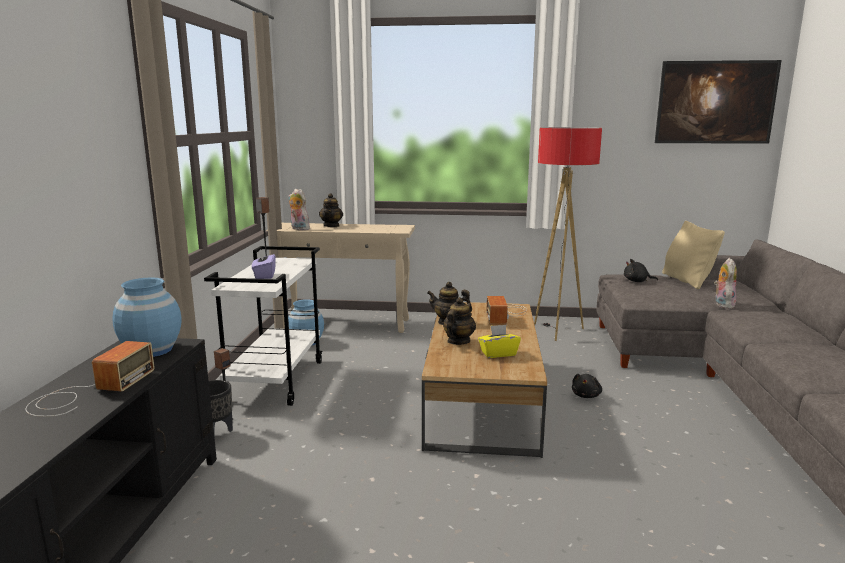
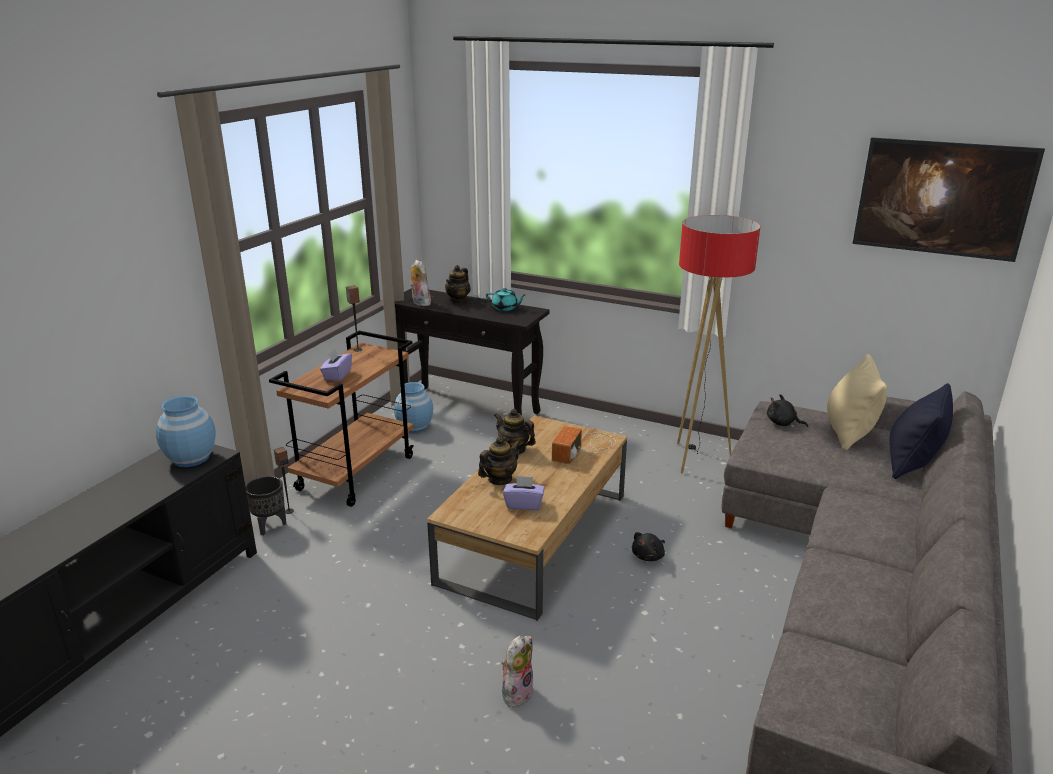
camera: 20 degrees right, 10 degrees up
(89, 392) = (119, 499): radio -> none
(276, 380) = (356, 472): white cart -> brown cart
(346, 324) = (471, 408): beige console table -> black console table
(378, 226) = (505, 308): none -> turquoise teapot
(498, 353) = (524, 504): yellow tissue box -> purple tissue box
(722, 304) = (850, 481): plush toy -> plush toy (516, 692)
(747, 291) = (912, 463): none -> black pillow

